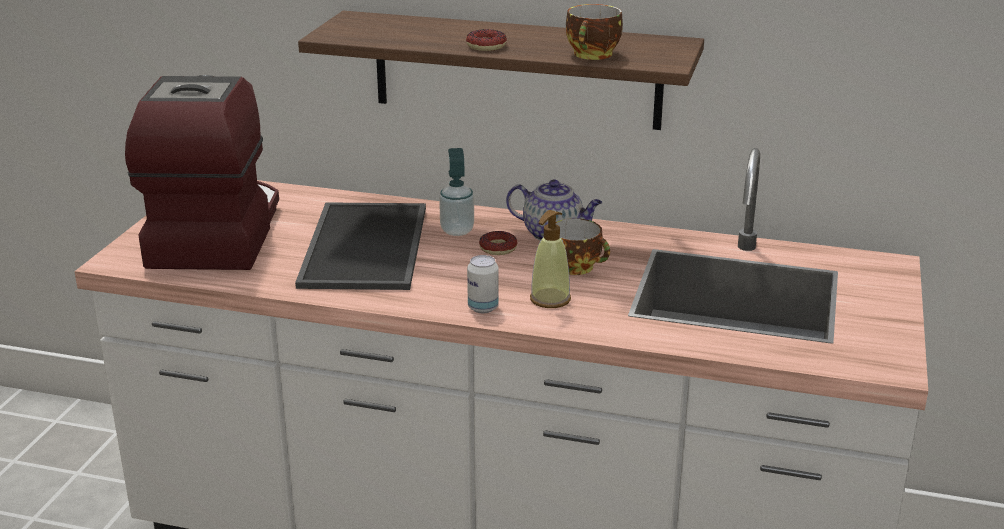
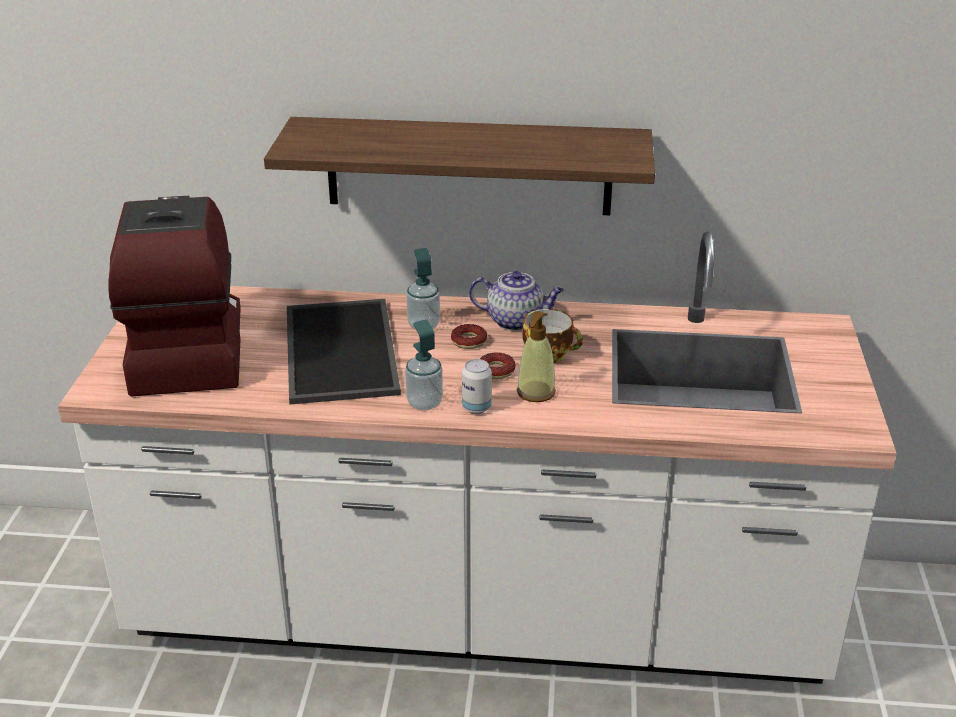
camera: 10 degrees left, 5 degrees up
(431, 299) = (424, 403): none -> soap dispenser
(486, 46) = (452, 152): donut -> donut (496, 370)
(593, 55) = (558, 157): cup -> none

